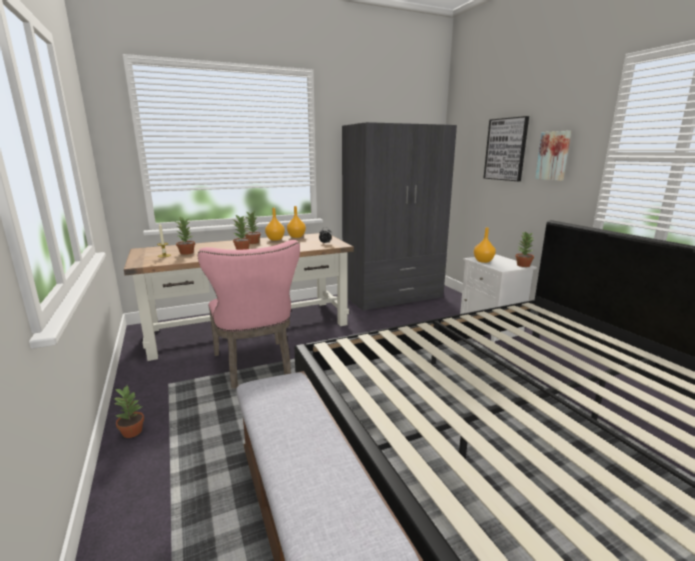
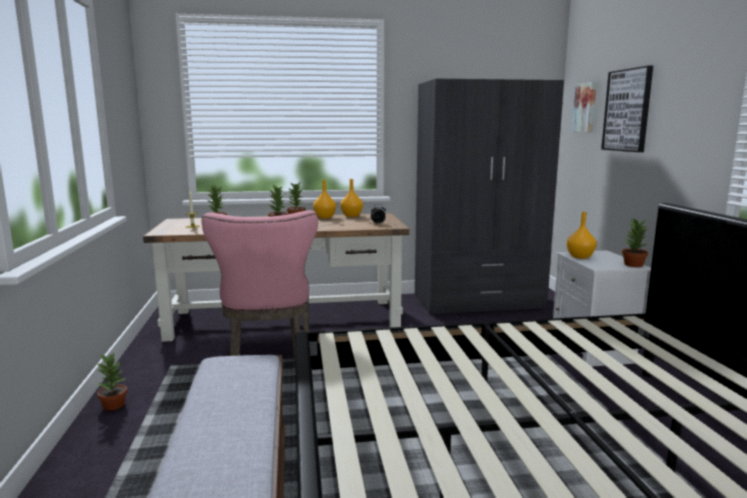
camera: 15 degrees right, 5 degrees down
(554, 156) = (681, 117): picture -> picture (586, 108)

